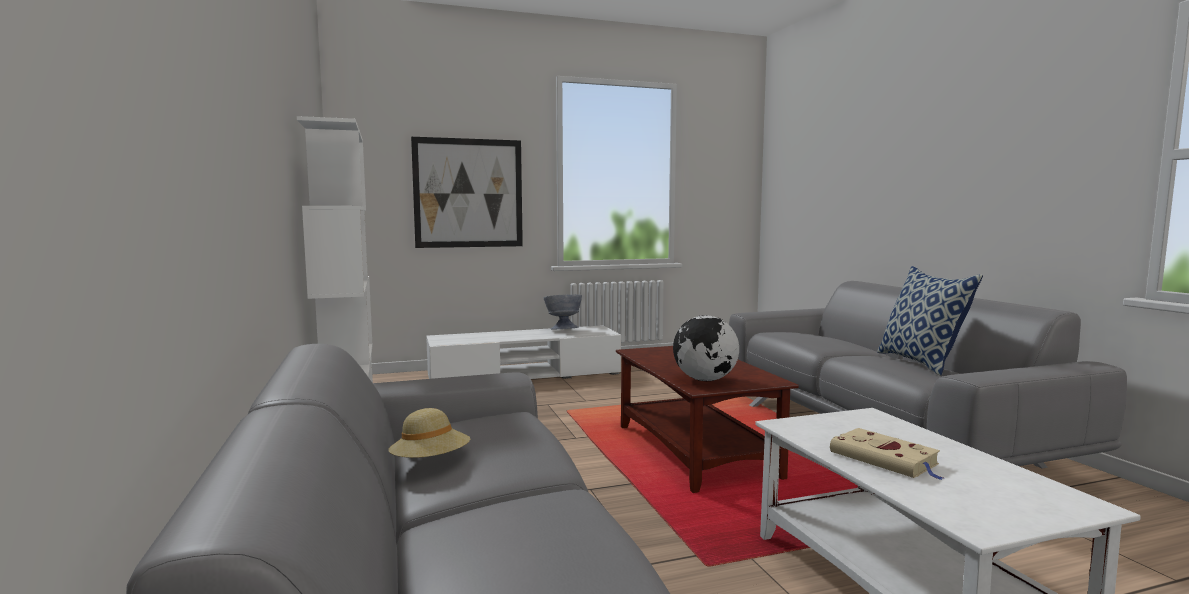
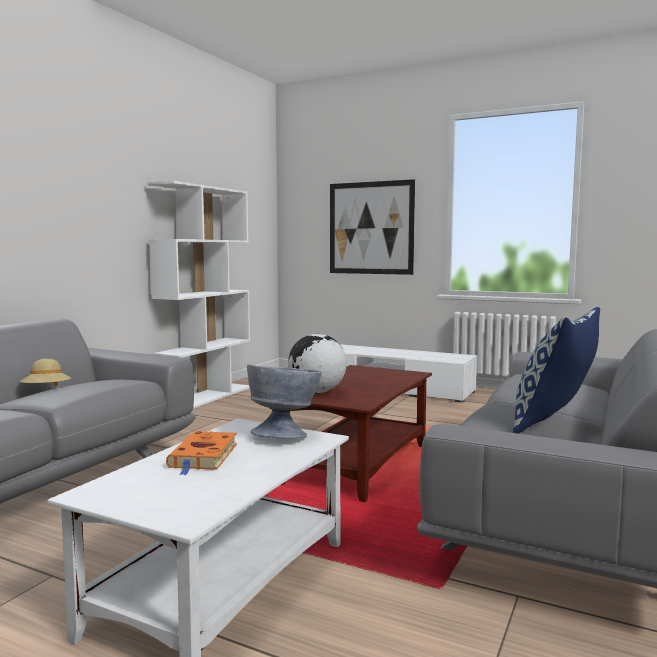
camera: 45 degrees right, 0 degrees up
(563, 329) = (430, 353): grey bowl -> grey bowl (284, 435)
(886, 459) = (203, 456): beige book -> orange book

